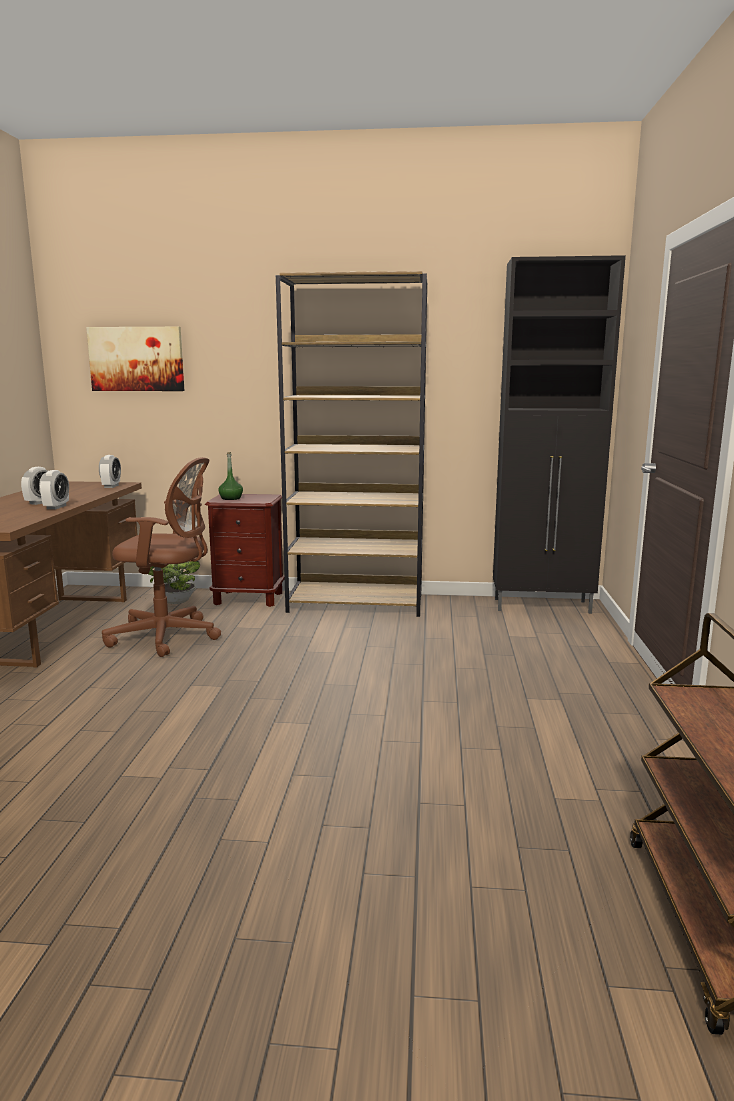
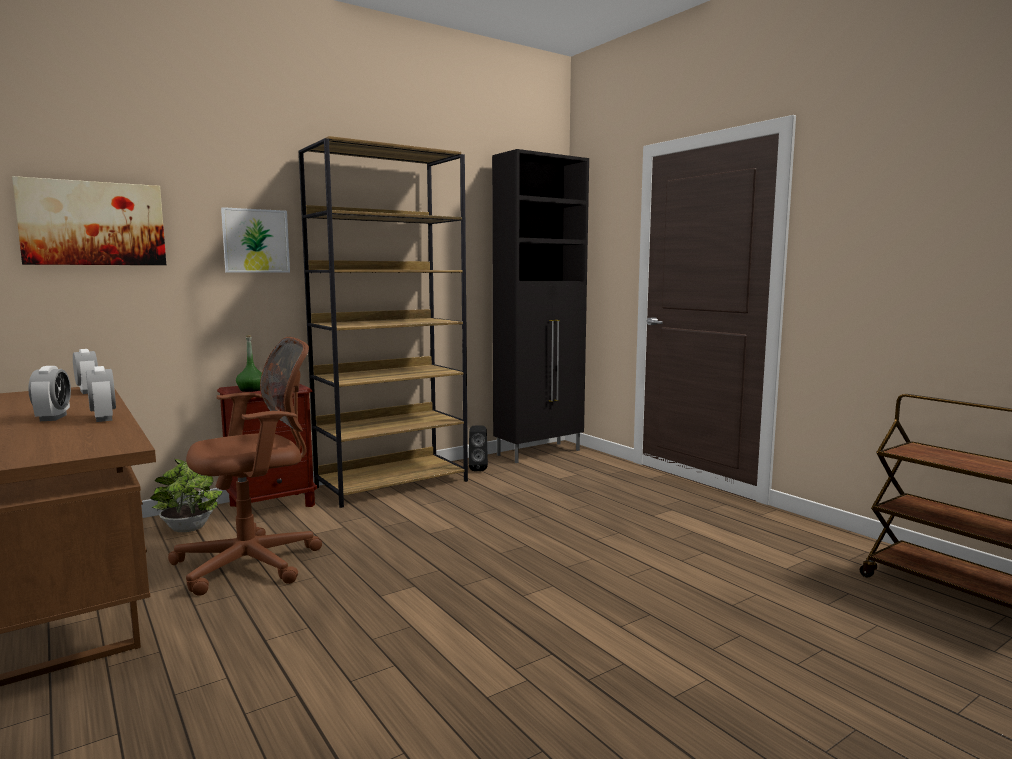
camera: 40 degrees left, 5 degrees down
(254, 369) = (256, 241): none -> picture
(451, 608) = (478, 469): none -> black speaker

